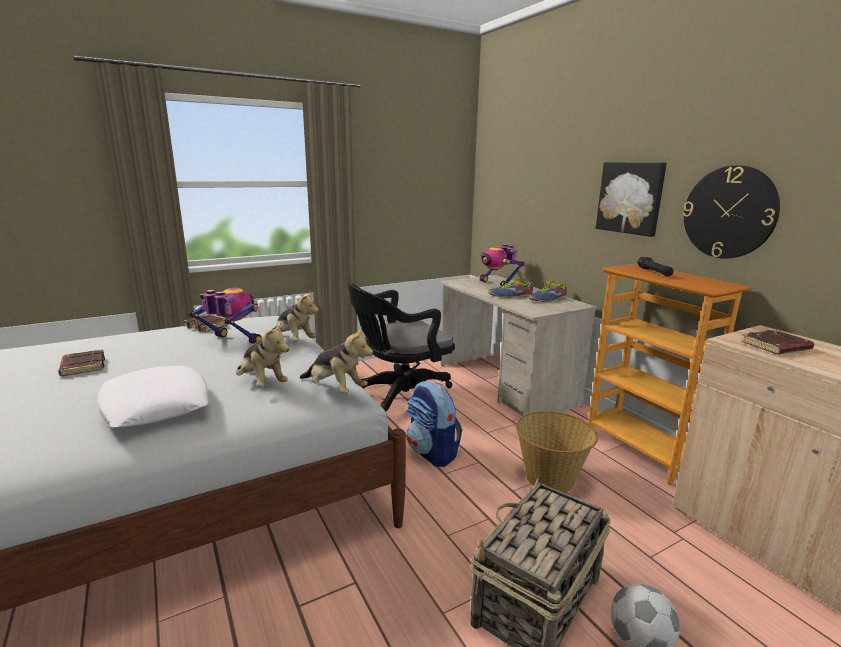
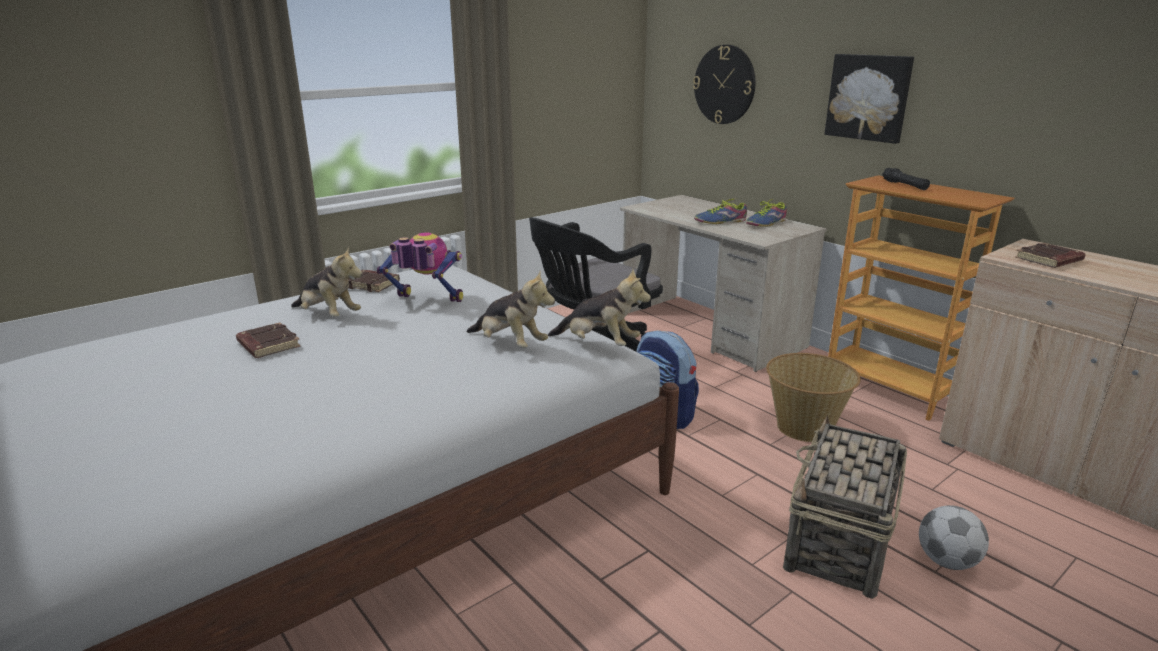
camera: 10 degrees left, 5 degrees up
(155, 405) = (410, 379): white pillow -> none
(293, 340) = (498, 294): plush toy -> plush toy (328, 315)
(497, 284) = (694, 207): toy robot -> none
(729, 212) = (987, 115): wall clock -> wall clock (724, 84)

